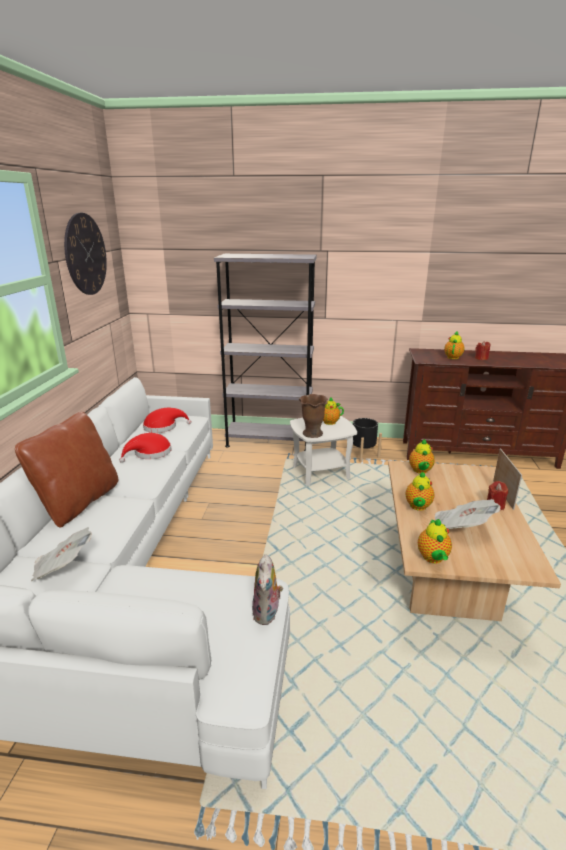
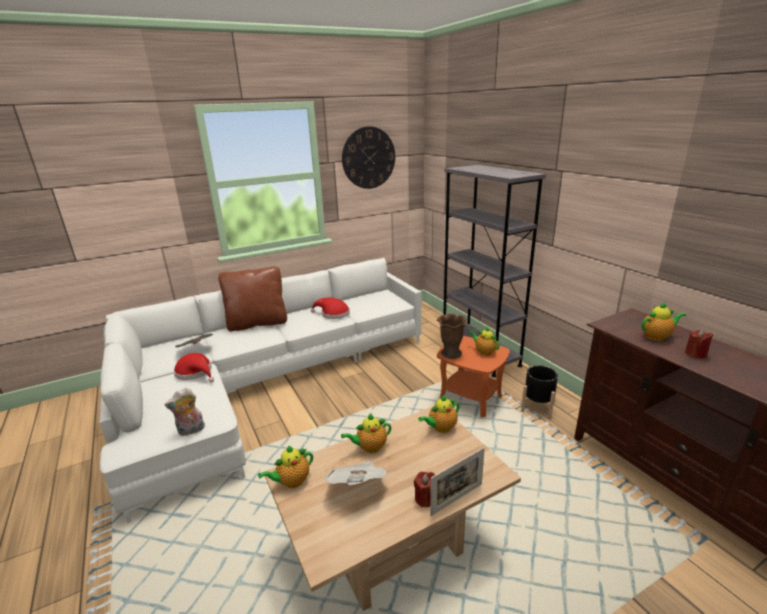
camera: 55 degrees right, 0 degrees up
(163, 427) = (373, 301): red hat -> red hat (195, 372)
(321, 472) = (470, 398): white side table -> orange side table

